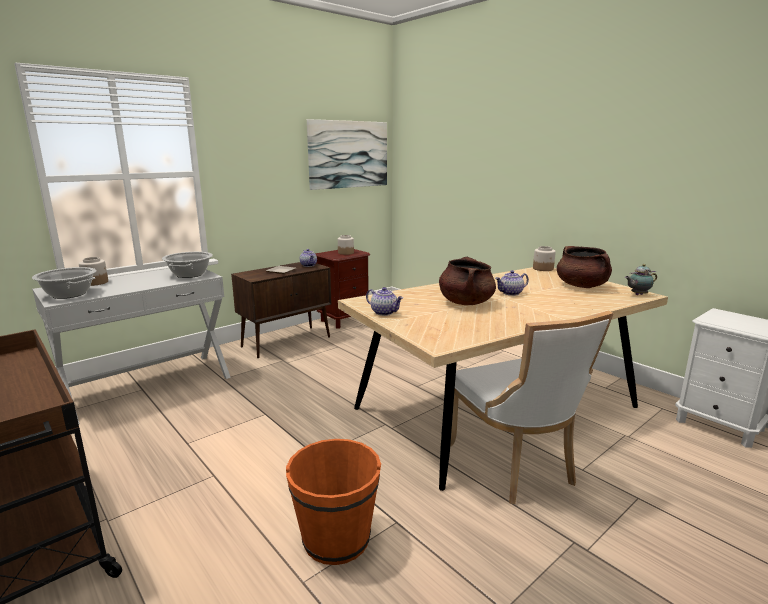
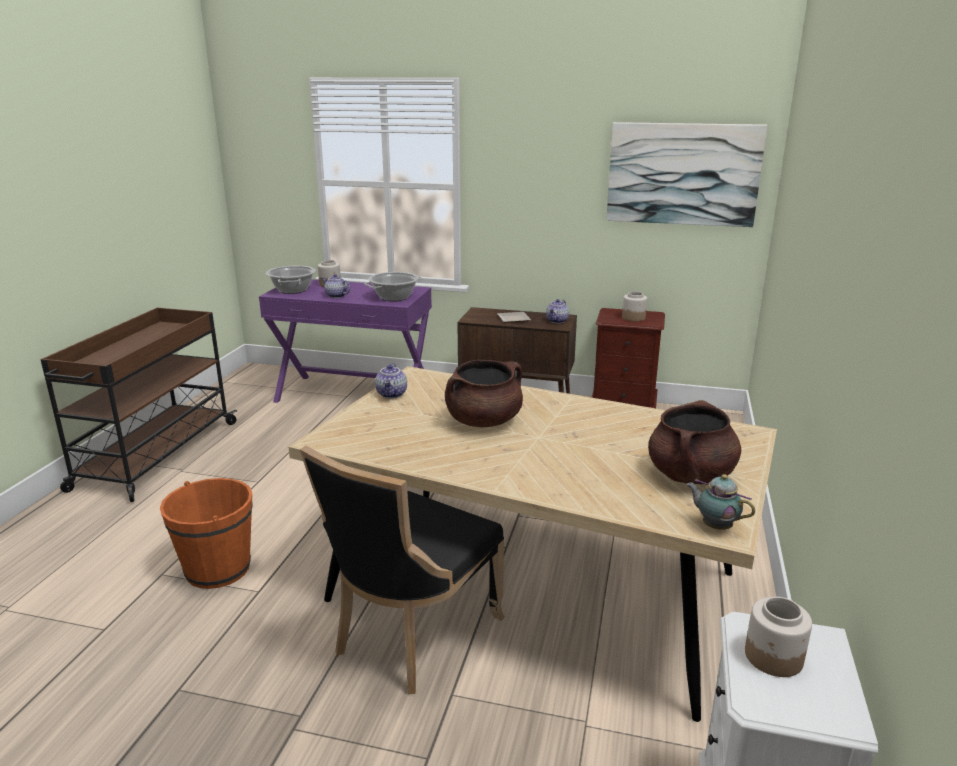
camera: 55 degrees right, 5 degrees up
(148, 386) = (354, 395): white console table -> purple console table
(511, 293) = (565, 436): teapot -> teapot (335, 296)
(514, 465) = (411, 636): white chair -> black chair
(543, 269) = (746, 432): jar -> jar (774, 657)

